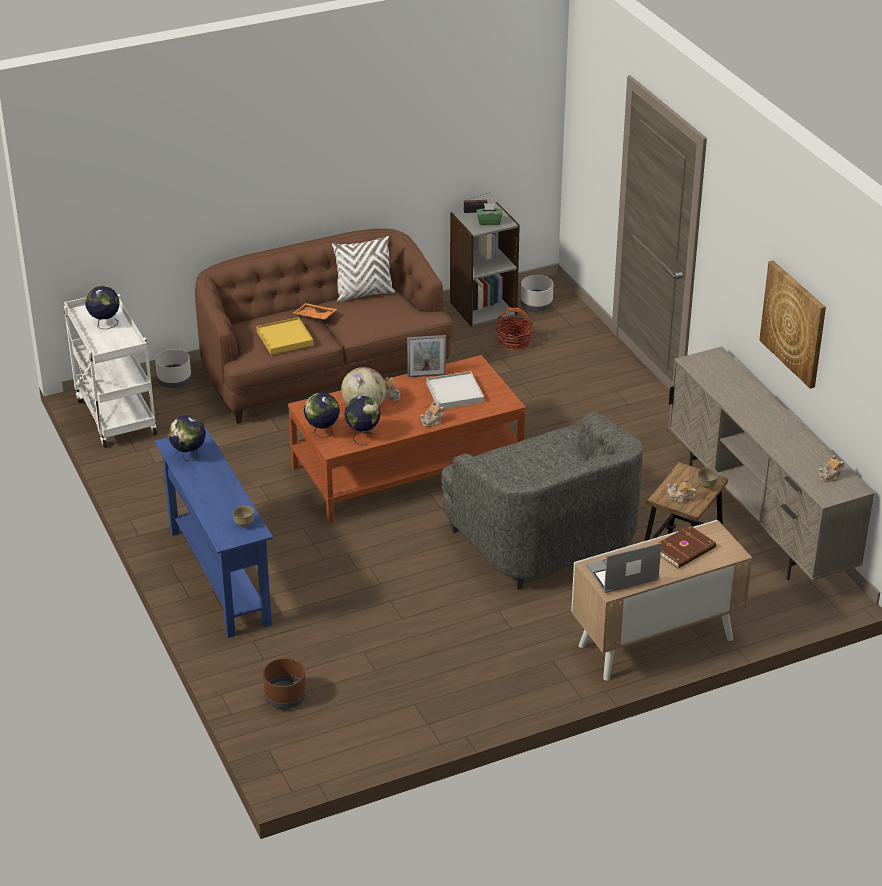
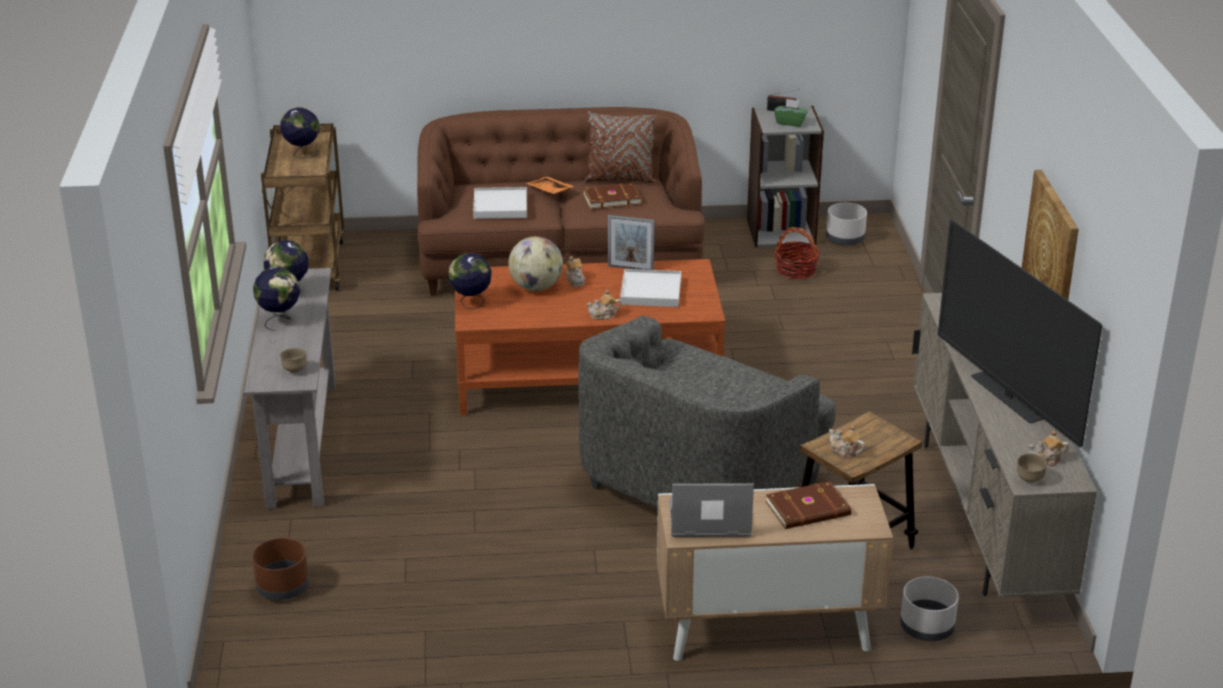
camera: 20 degrees right, 5 degrees down
(114, 416) = (309, 265): white cart -> brown cart
(174, 381) = (395, 243): grey planter -> grey planter (927, 627)
(218, 577) = (301, 444): blue console table -> grey console table
(284, 338) = (500, 206): yellow tray -> white tray
(363, 436) = (514, 315): globe -> globe (279, 320)
(364, 294) = (619, 179): white pillow -> brown pillow
(370, 313) = (611, 198): none -> brown book
(542, 538) = (698, 481): grey armchair -> grey armchair turned 45 degrees clockwise
(706, 486) = (888, 445): brown bowl -> brown bowl (1029, 480)
(778, 433) = (1007, 397): none -> television

